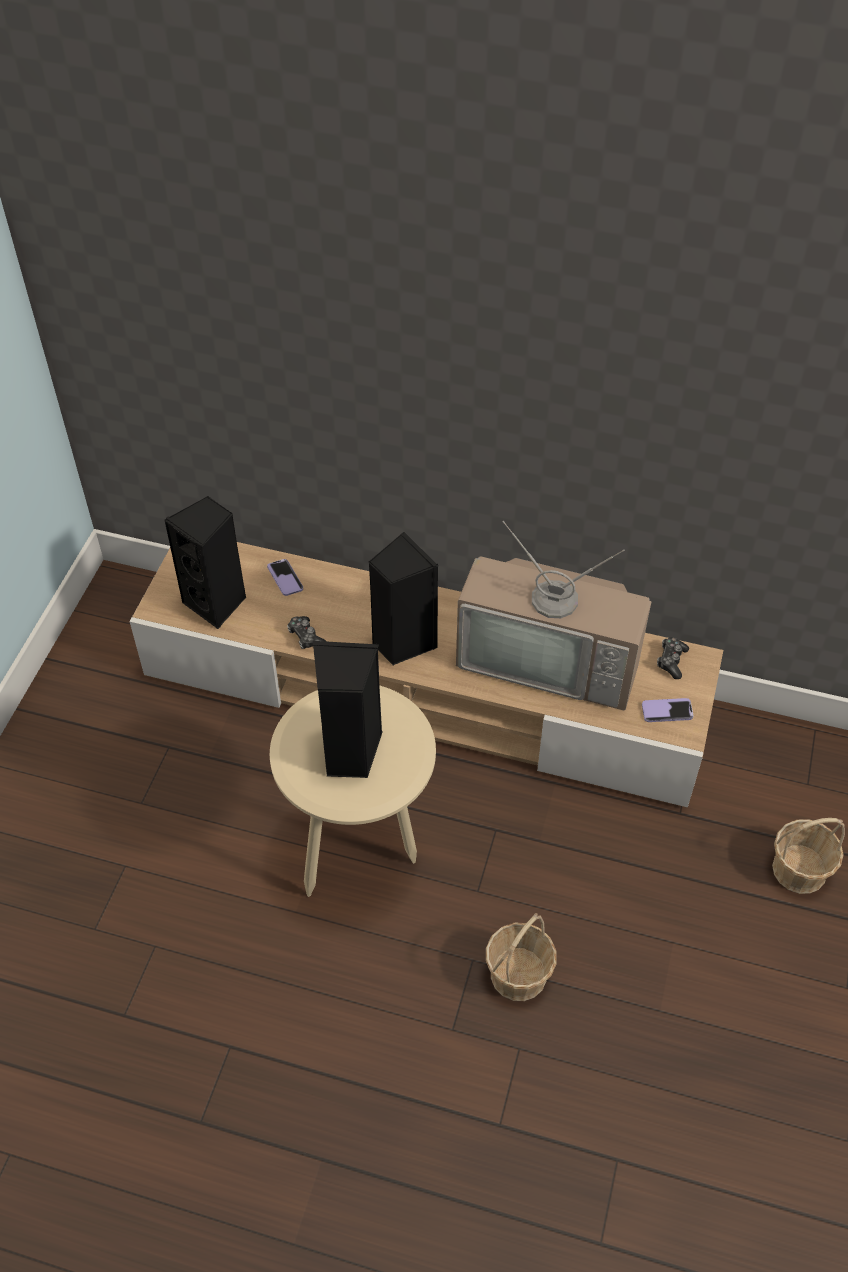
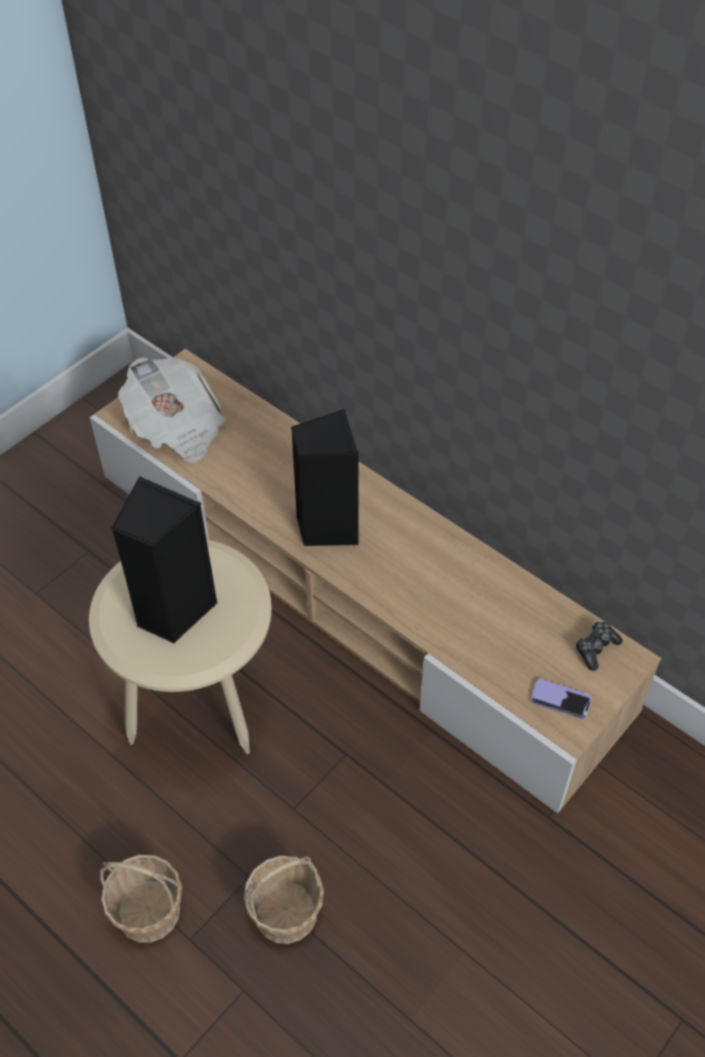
camera: 25 degrees right, 0 degrees up
(217, 603) = (176, 428): black speaker -> newspaper
(285, 578) = (252, 426): phone -> none
(306, 637) = (238, 489): game controller -> none
(551, 657) = (468, 597): television -> none
(800, 870) = (649, 934): basket -> basket (149, 911)

